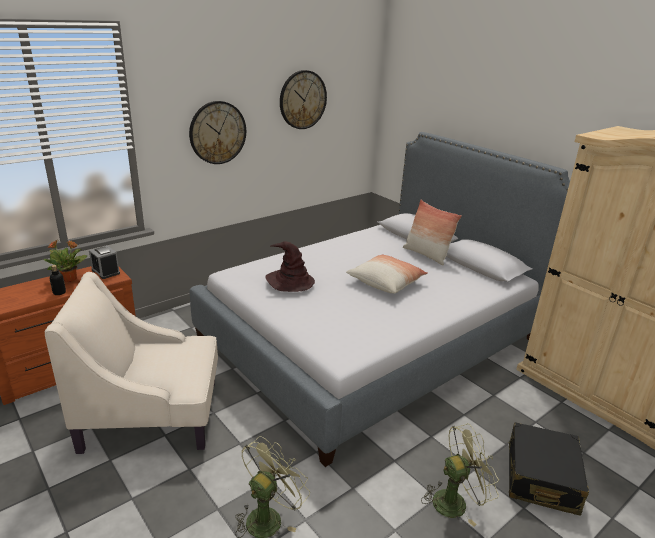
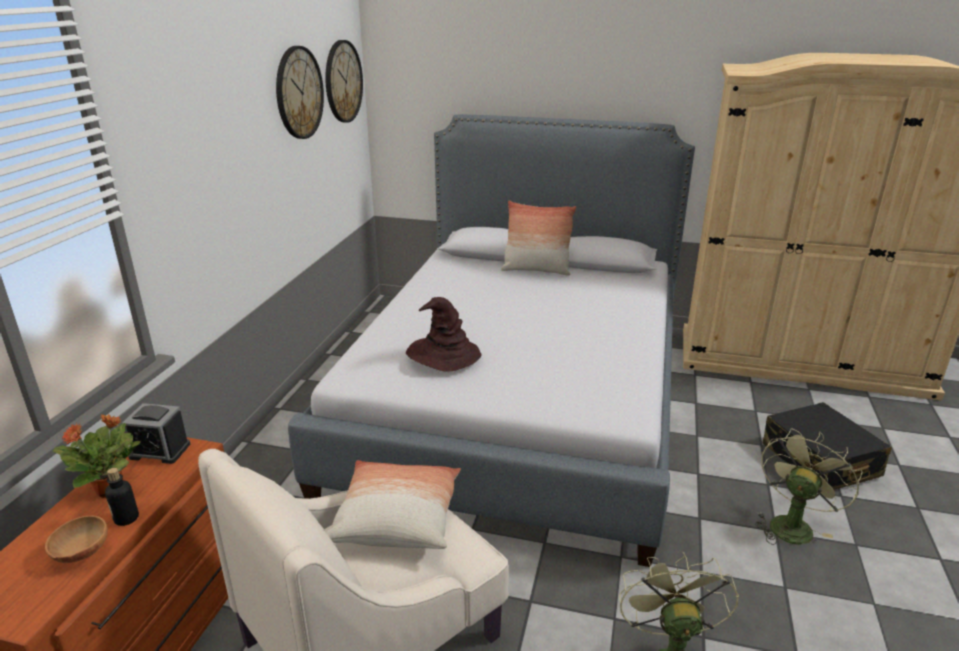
camera: 35 degrees left, 0 degrees up
(30, 298) = (81, 553): none -> brown bowl
(217, 132) = (218, 163): wall clock -> wall clock (343, 81)
(386, 282) = (544, 315): pillow -> pillow (397, 519)

